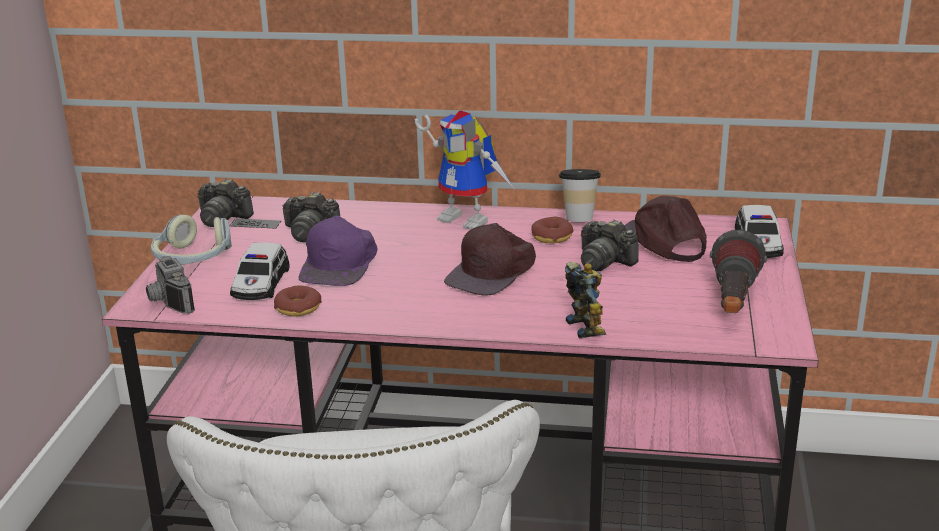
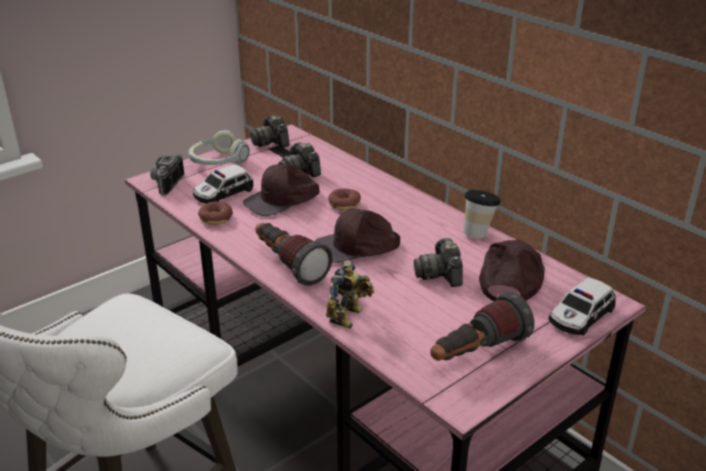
camera: 40 degrees right, 5 degrees up
(341, 264) = (283, 199): purple cap -> brown cap
(457, 314) = (288, 265): none -> flashlight
(470, 219) = (405, 202): toy robot -> none
(552, 237) = (436, 239): donut -> donut (344, 204)

